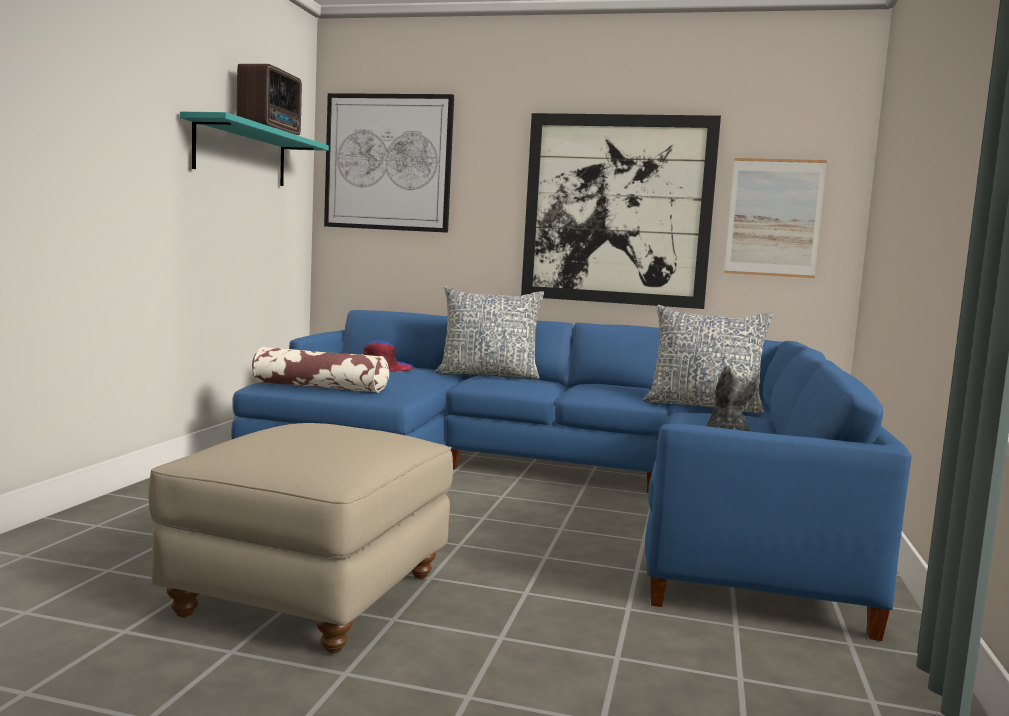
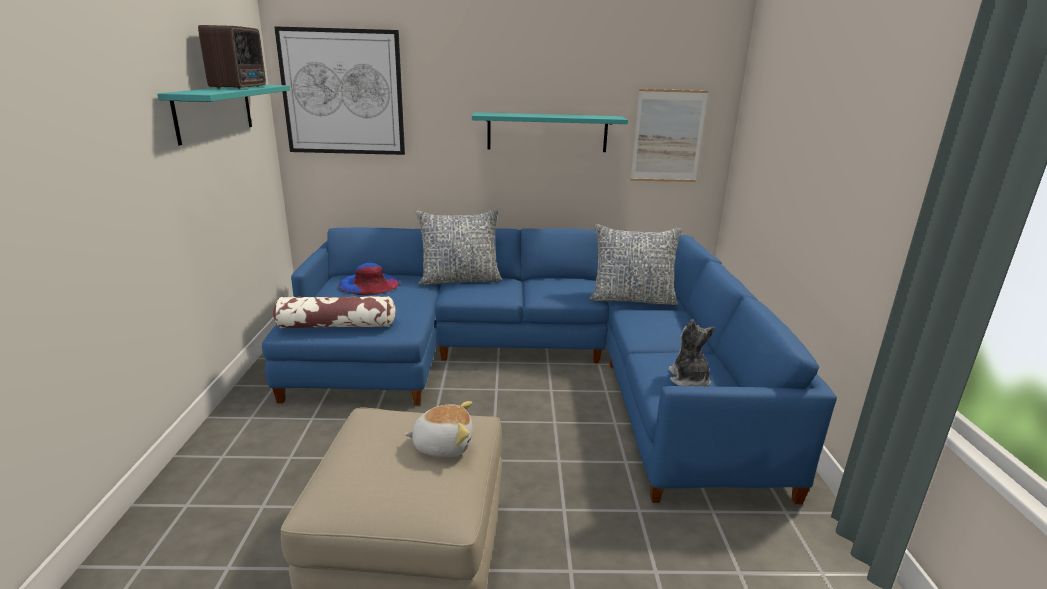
camera: 15 degrees left, 15 degrees up
(362, 438) = (443, 445): none -> plush toy
(617, 210) = (547, 132): picture -> turquoise shelf

